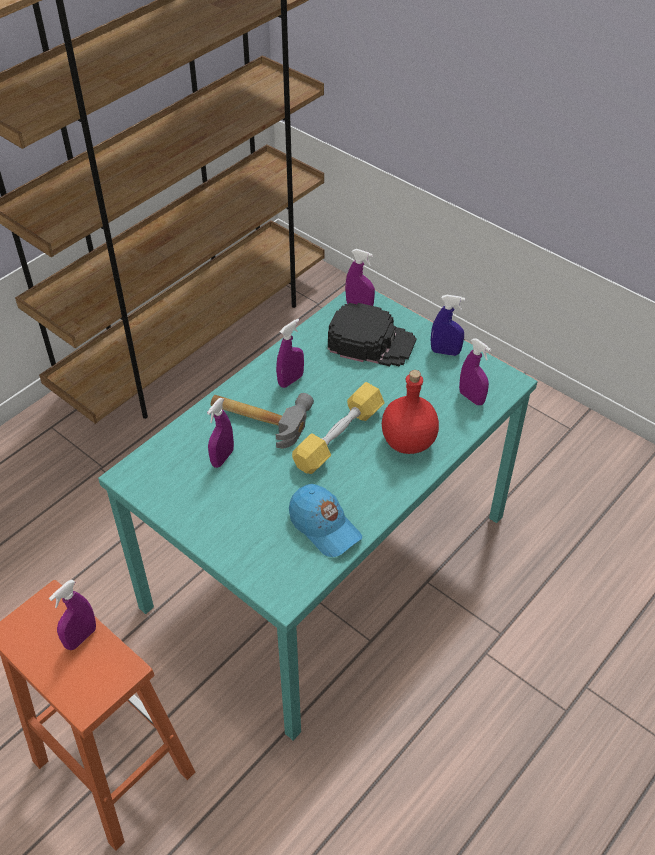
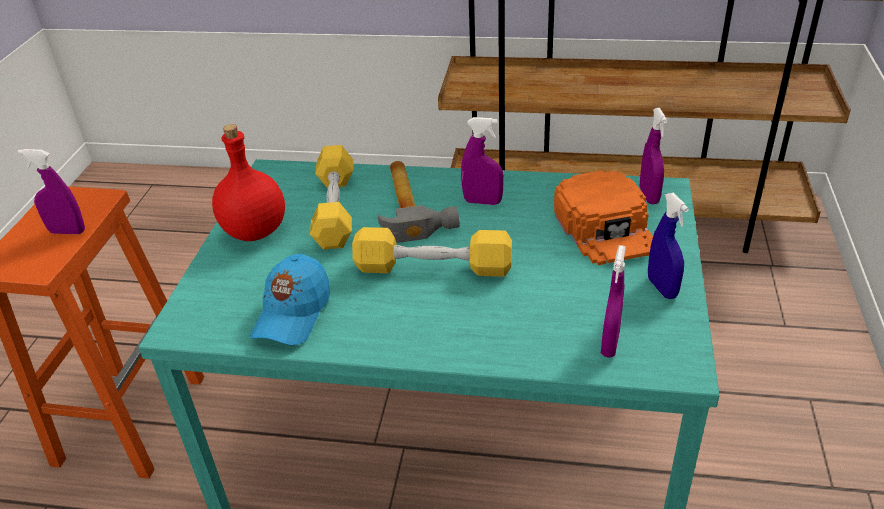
camera: 60 degrees right, 10 degrees down
(222, 458) = (335, 209): purple spray bottle -> yellow dumbbell
(371, 342) = (605, 227): black cap -> orange cap
(408, 443) = (476, 322): red bottle -> red bottle (253, 231)

